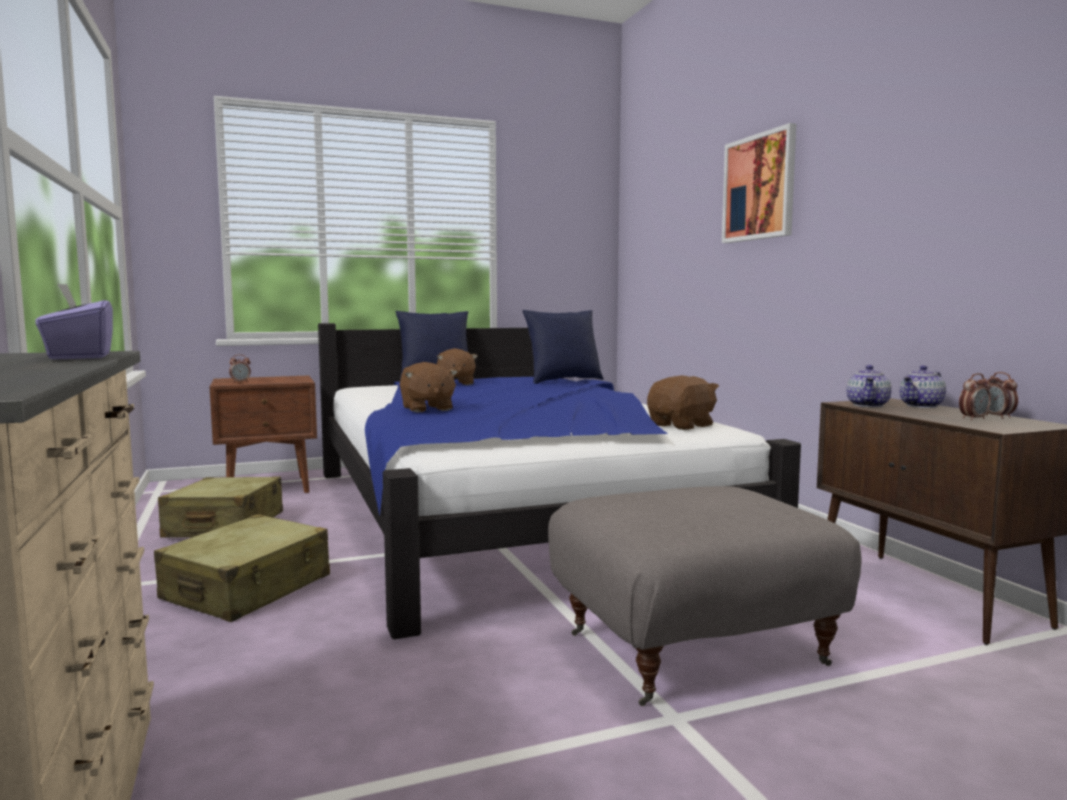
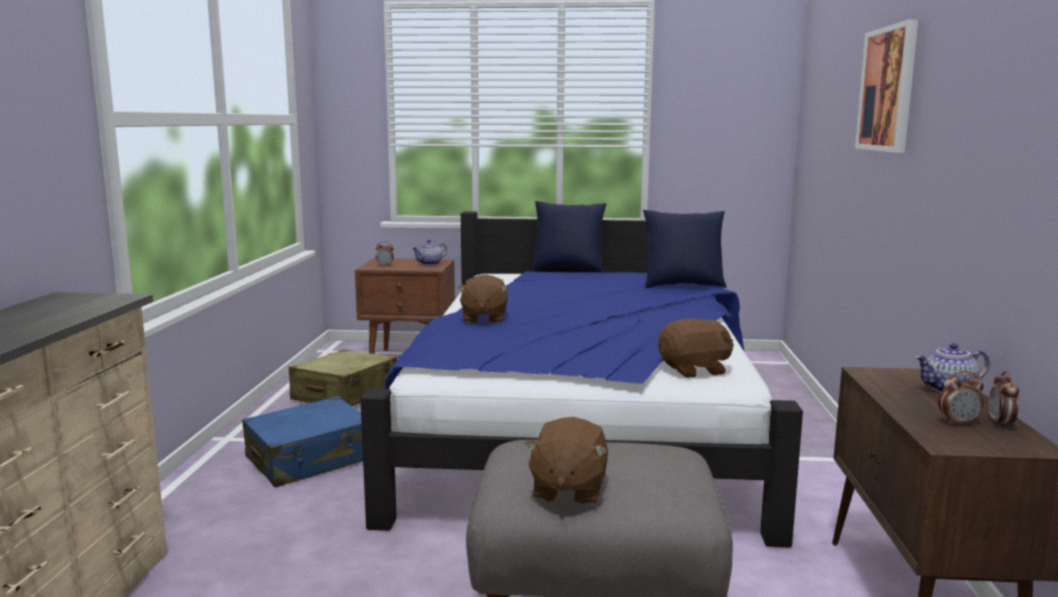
camera: 25 degrees right, 5 degrees up
(79, 357) = (84, 309): purple tissue box -> none
(248, 588) = (310, 459): beige suitcase -> blue suitcase
(455, 383) = (571, 280): brown plush toy -> brown plush toy (567, 490)
(869, 405) = (884, 380): teapot -> teapot (430, 264)

